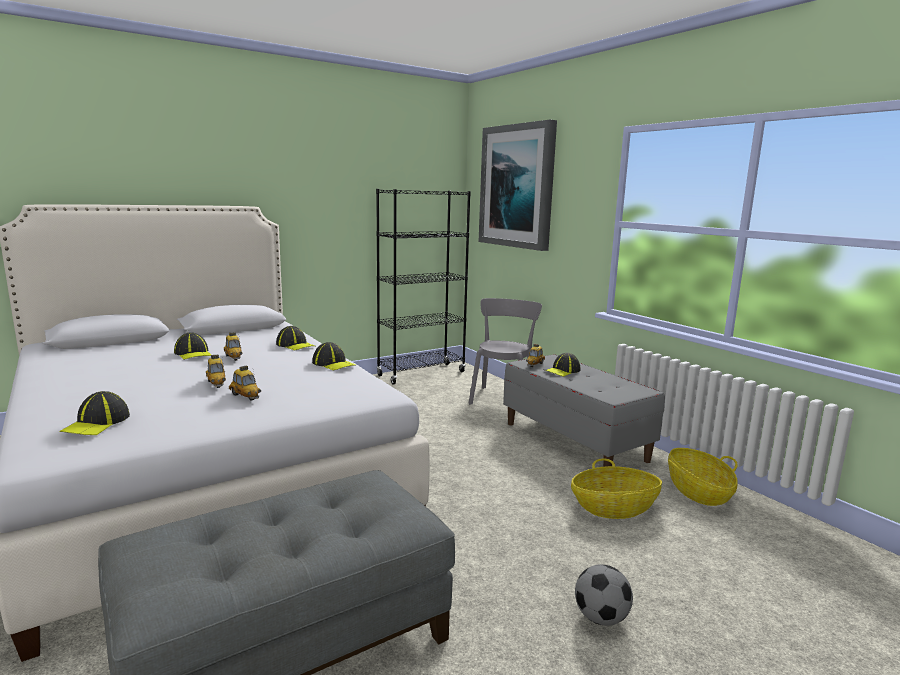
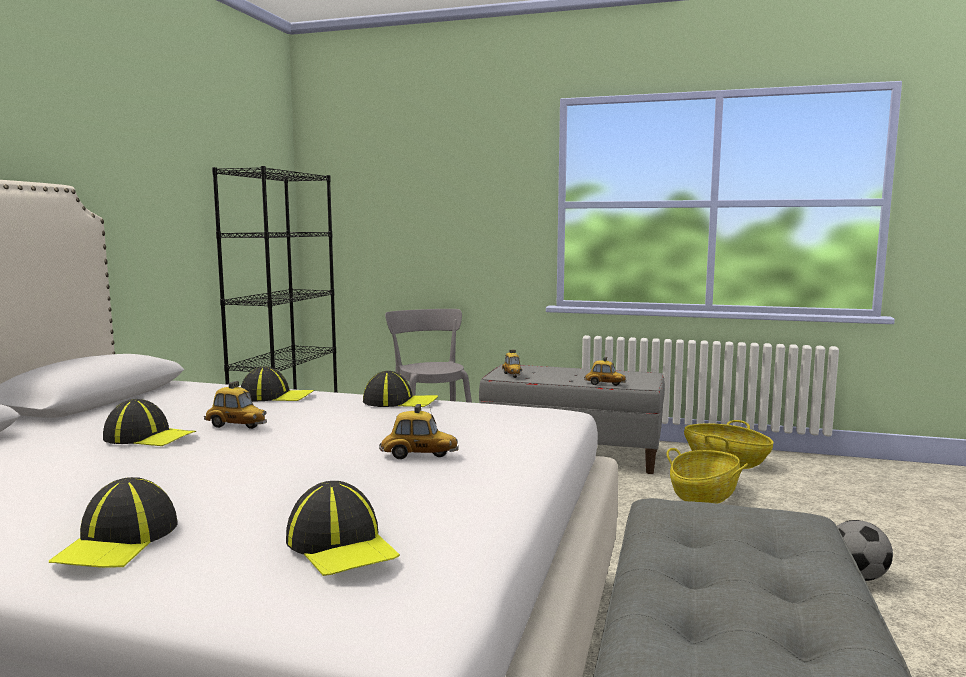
camera: 40 degrees left, 5 degrees down
(217, 383) = (329, 455): toy car -> toy car (604, 384)
(517, 186) = (397, 169): picture -> none
(562, 371) = (549, 375): cap -> cap (118, 541)

